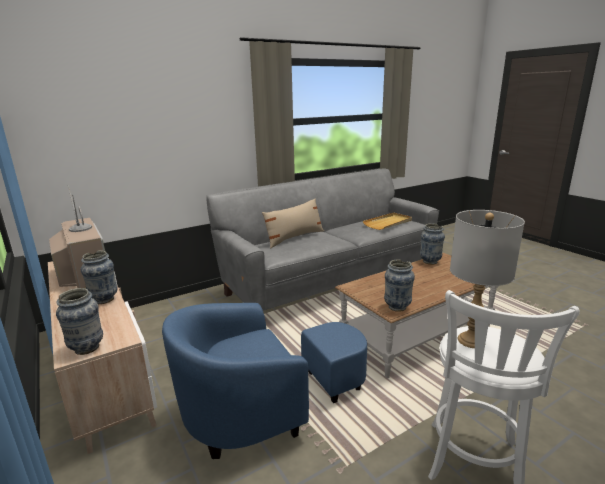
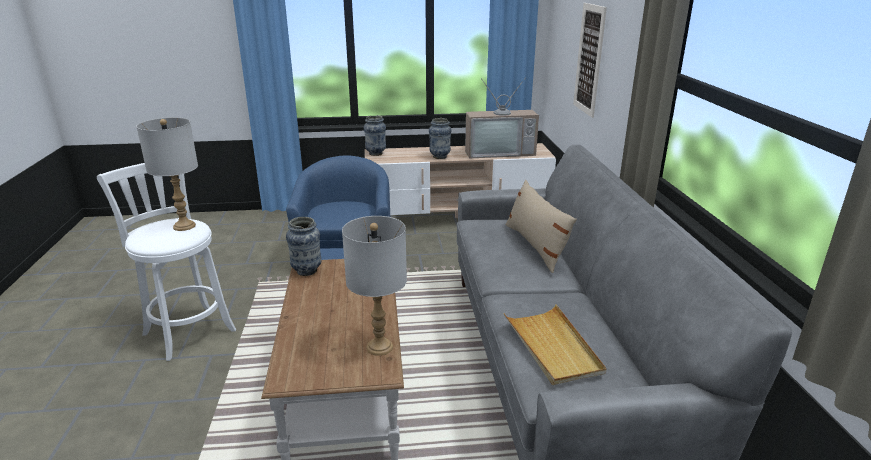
camera: 115 degrees right, 5 degrees up
(142, 142) = (589, 59): none -> picture
(430, 262) = (380, 347): vase -> grey table lamp

